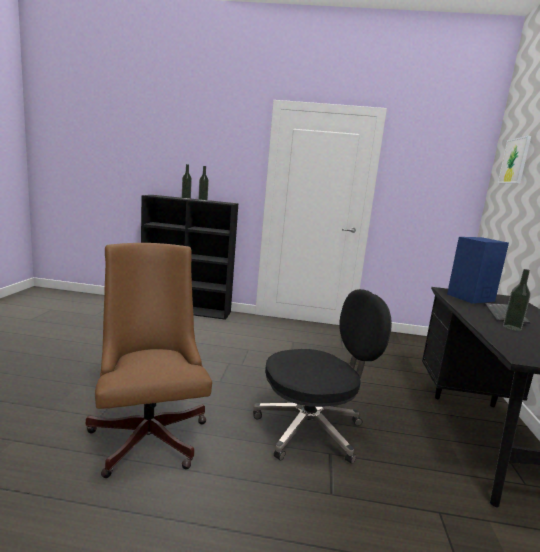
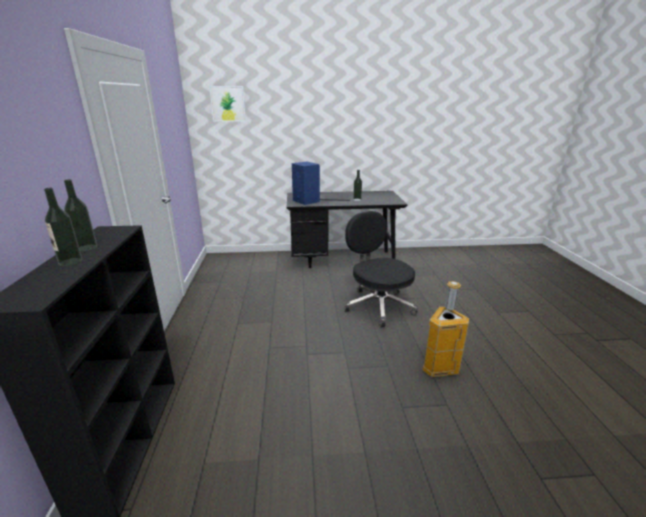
camera: 100 degrees left, 10 degrees up
(150, 433) = (439, 368): brown office chair -> trash can

